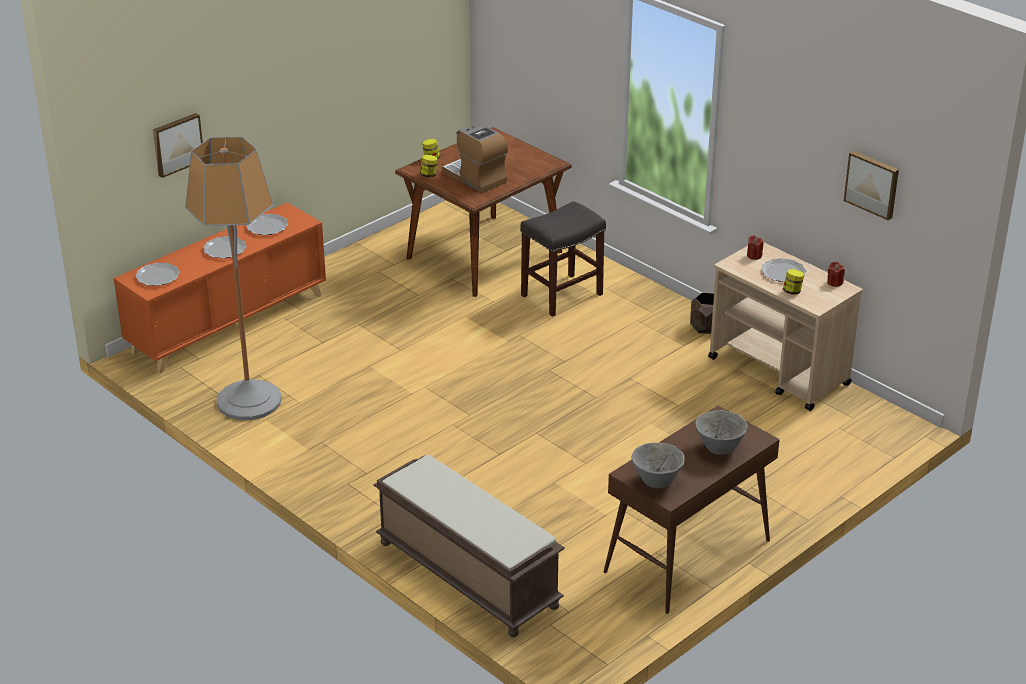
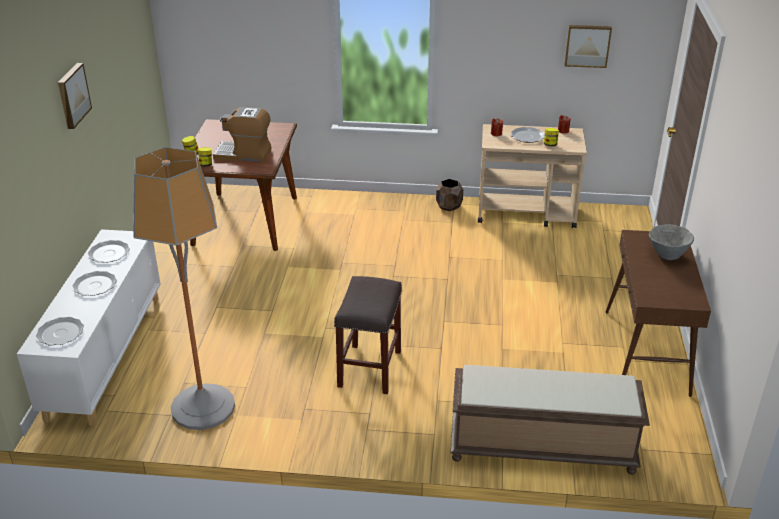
camera: 40 degrees left, 0 degrees up
(177, 144) = (27, 197): picture -> picture (72, 95)
(228, 323) = (105, 355): orange cabinet -> white cabinet
(561, 295) = (334, 225): grey stool -> grey stool (370, 369)
(656, 481) = (671, 295): grey bowl -> none

